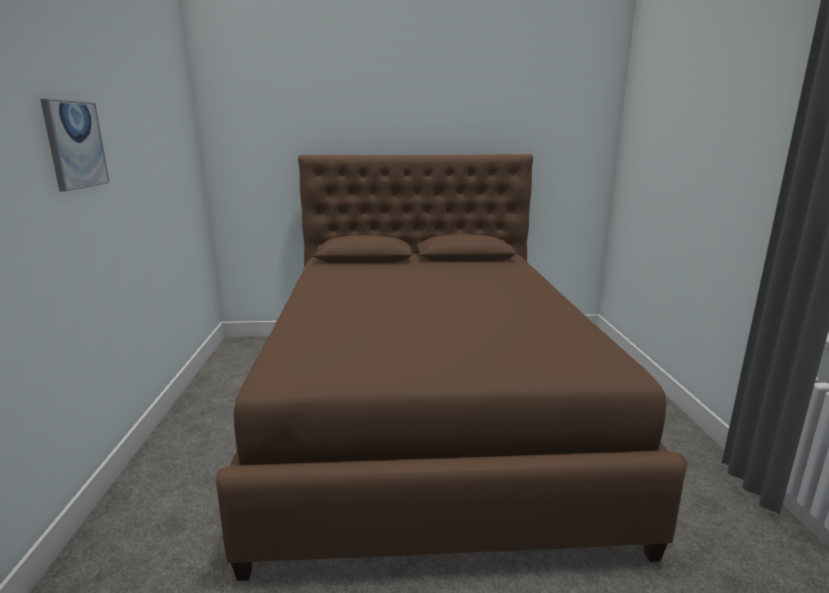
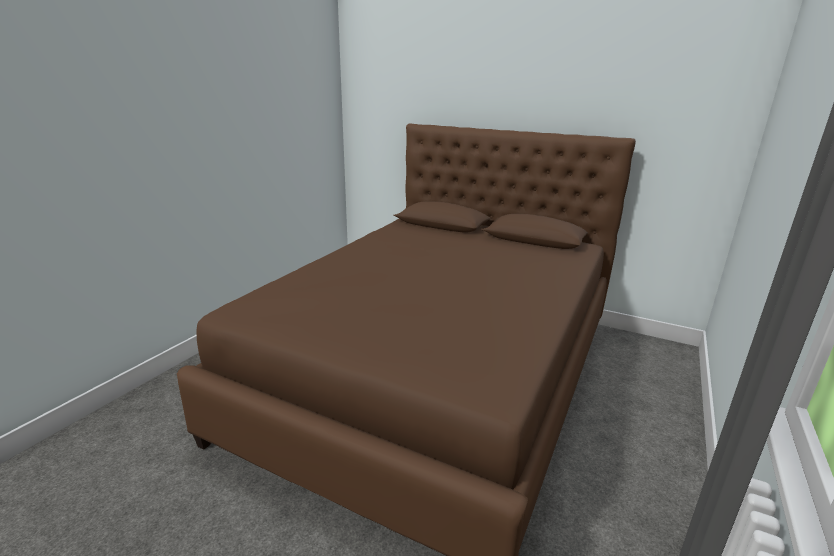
camera: 30 degrees right, 5 degrees up
(75, 145) = (186, 114): picture -> none

